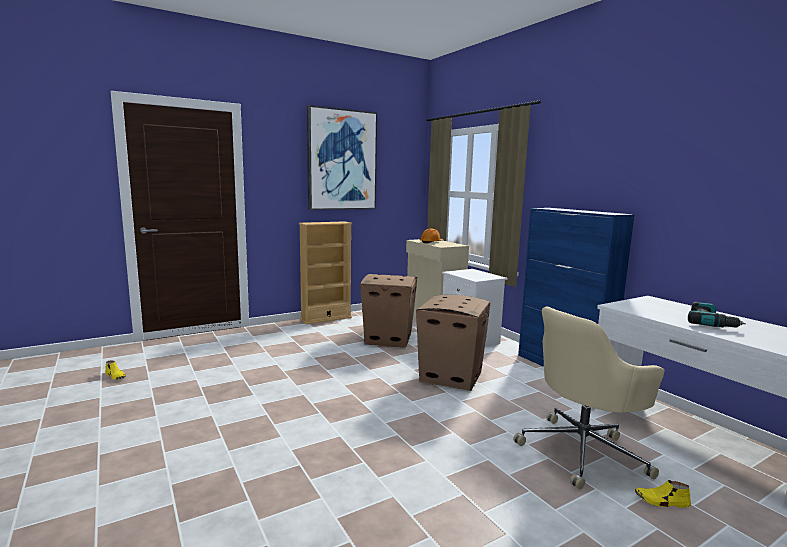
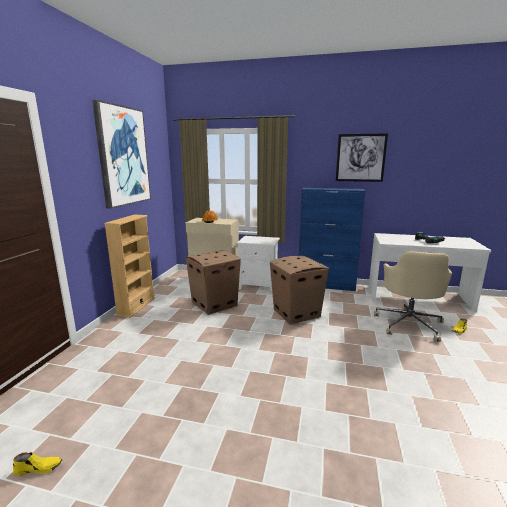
camera: 45 degrees left, 5 degrees up
(633, 161) = (360, 158): none -> picture

